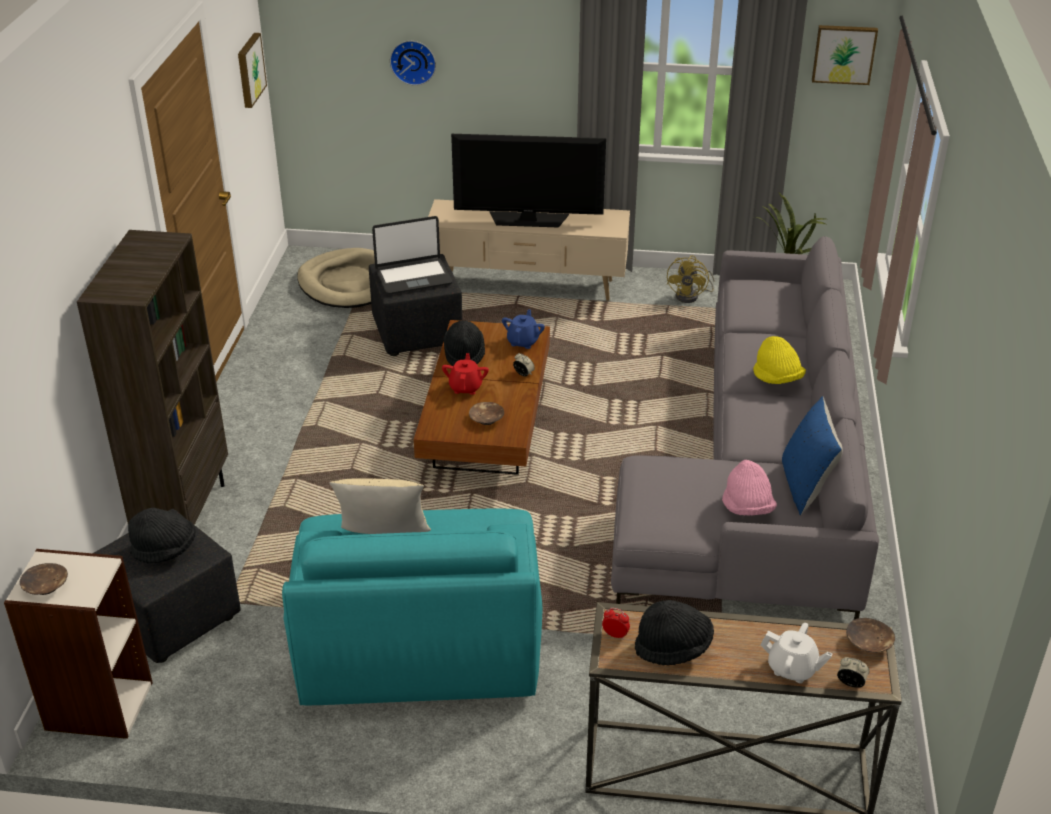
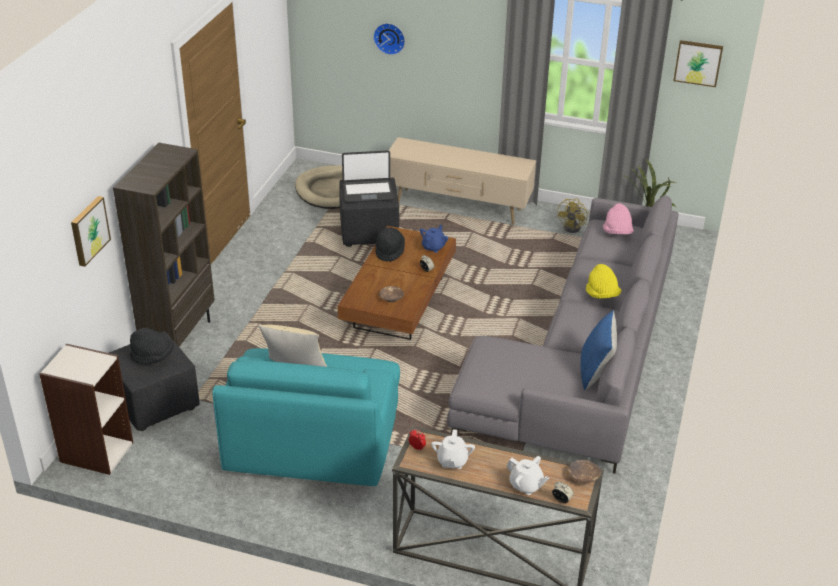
camera: 10 degrees right, 0 degrees up
(46, 586) = (66, 367): brown bowl -> none
(249, 70) = (273, 34): picture -> picture (88, 230)
(466, 387) = (383, 274): red teapot -> none
(528, 220) = (460, 159): television -> none
(673, 648) = (452, 461): black hat -> white teapot
(747, 508) = (547, 381): pink hat -> pink hat (617, 232)

